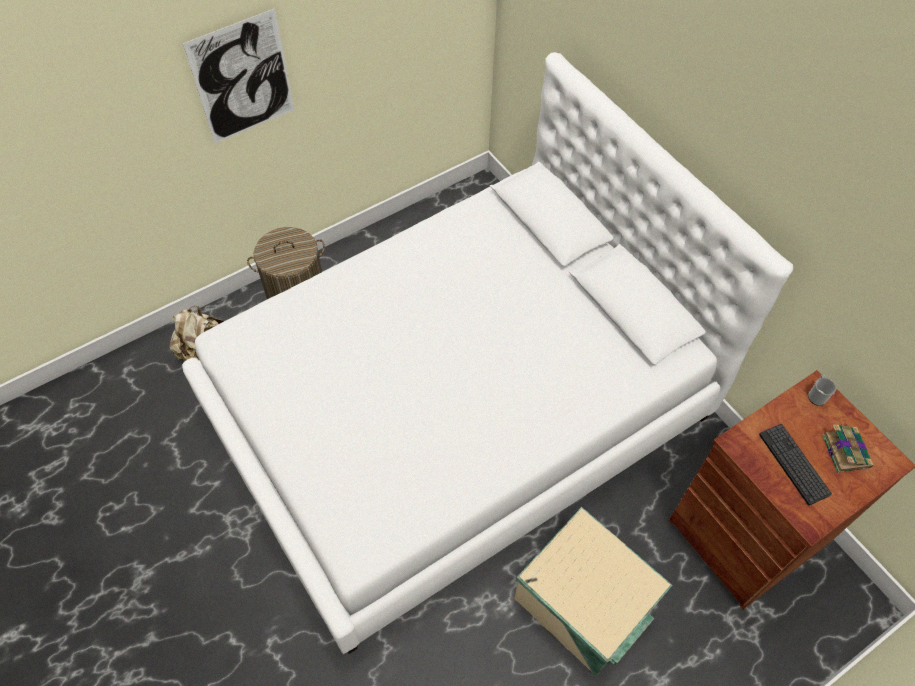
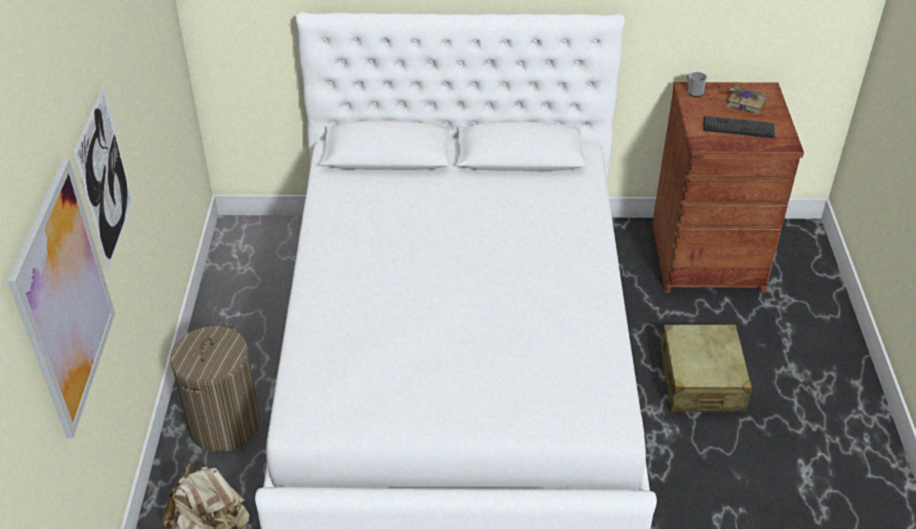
camera: 55 degrees left, 15 degrees down
(116, 139) = (64, 299): none -> picture
(582, 606) = (701, 380): beige storage box -> beige suitcase

